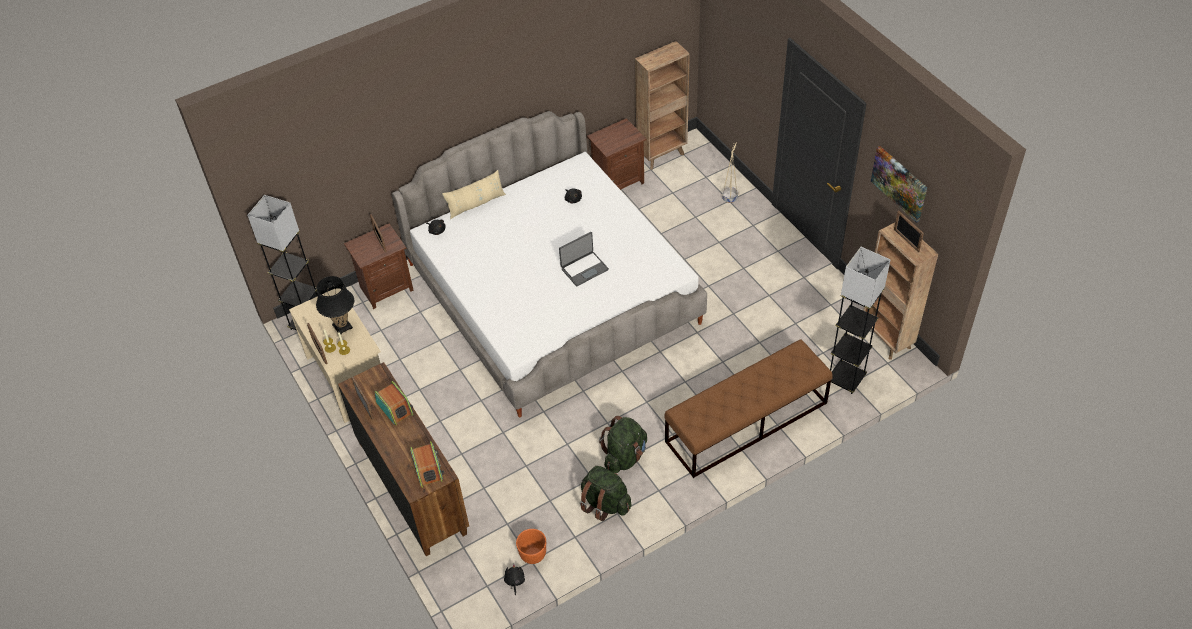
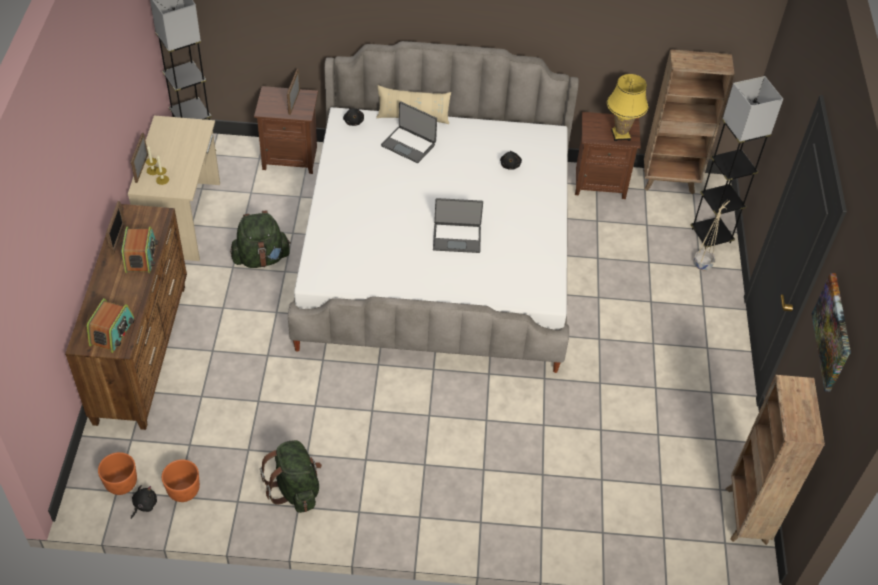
camera: 30 degrees right, 0 degrees up
(342, 327) = (181, 158): black table lamp -> none
(485, 579) = (121, 484): none -> orange planter
(491, 225) = (409, 145): none -> laptop
(625, 456) = (357, 455): green backpack -> green backpack (261, 258)
(626, 137) = (620, 135): none -> yellow table lamp
(746, 422) = (510, 503): brown bench -> none
(845, 379) = (661, 529): grey floor lamp -> grey floor lamp (711, 236)
(906, 240) = (798, 405): picture frame -> none

